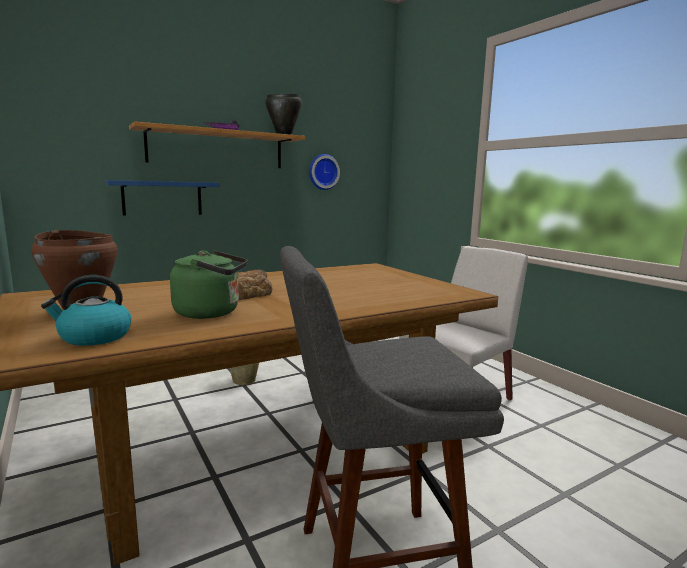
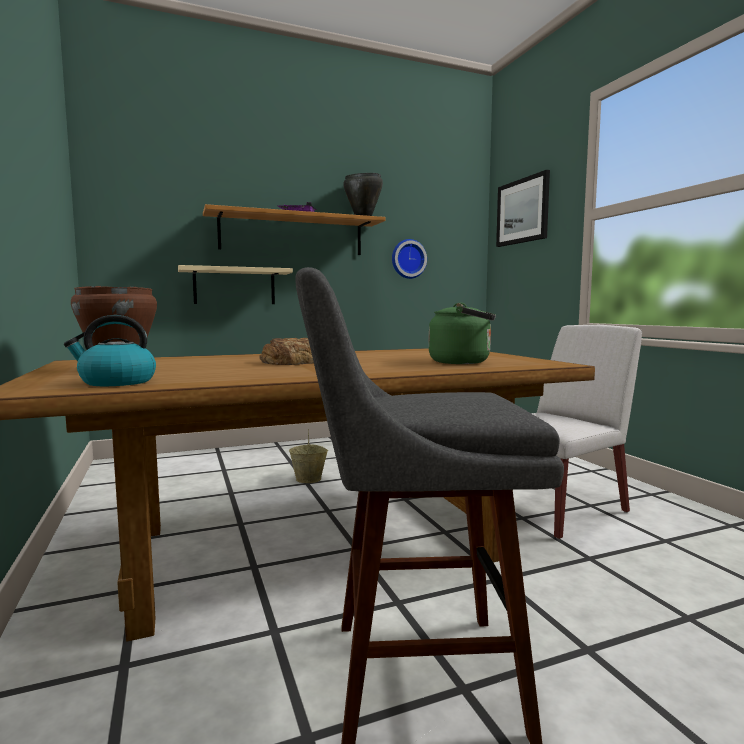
camera: 10 degrees right, 5 degrees down
(162, 198) = (234, 286): blue shelf -> beige shelf
(211, 313) = (248, 371): green kettle -> green kettle (463, 362)
(424, 133) = (522, 211): none -> picture

